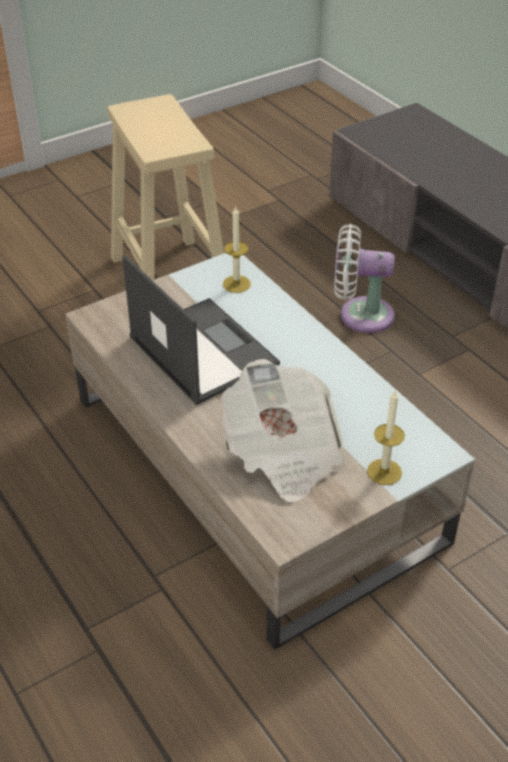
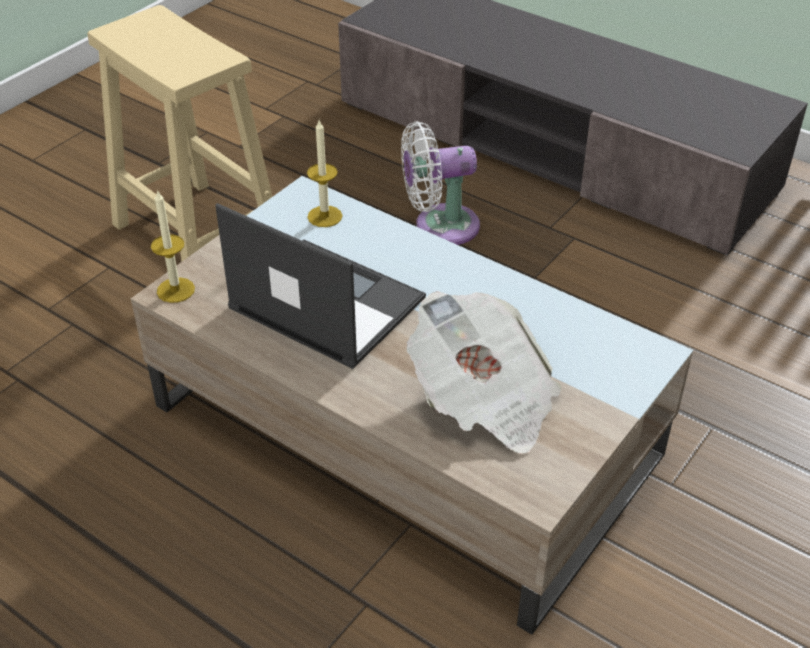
camera: 20 degrees left, 0 degrees up
(384, 472) = (607, 390): candle -> candle (175, 290)

